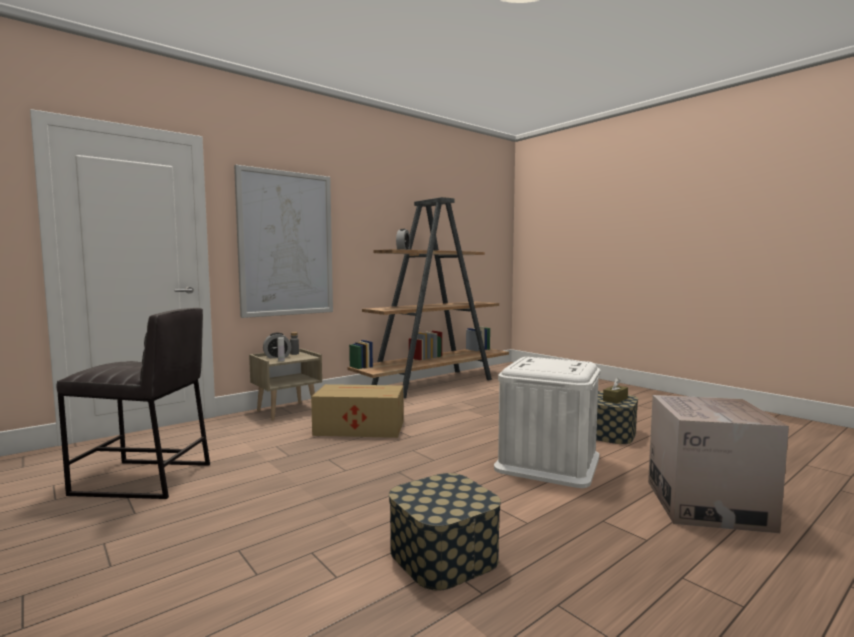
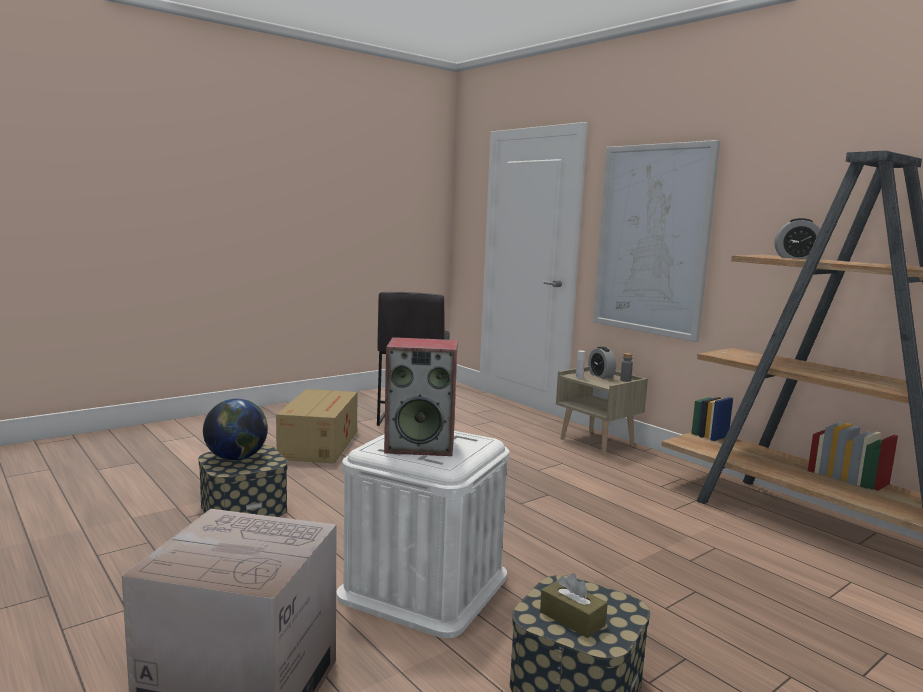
camera: 90 degrees right, 5 degrees up
(358, 428) = (546, 476): cardboard box -> cardboard box (320, 444)
(441, 499) = (236, 458): none -> globe
(556, 365) = (421, 445): none -> speaker

